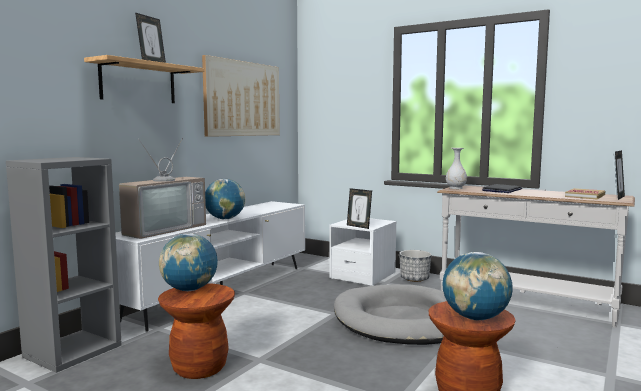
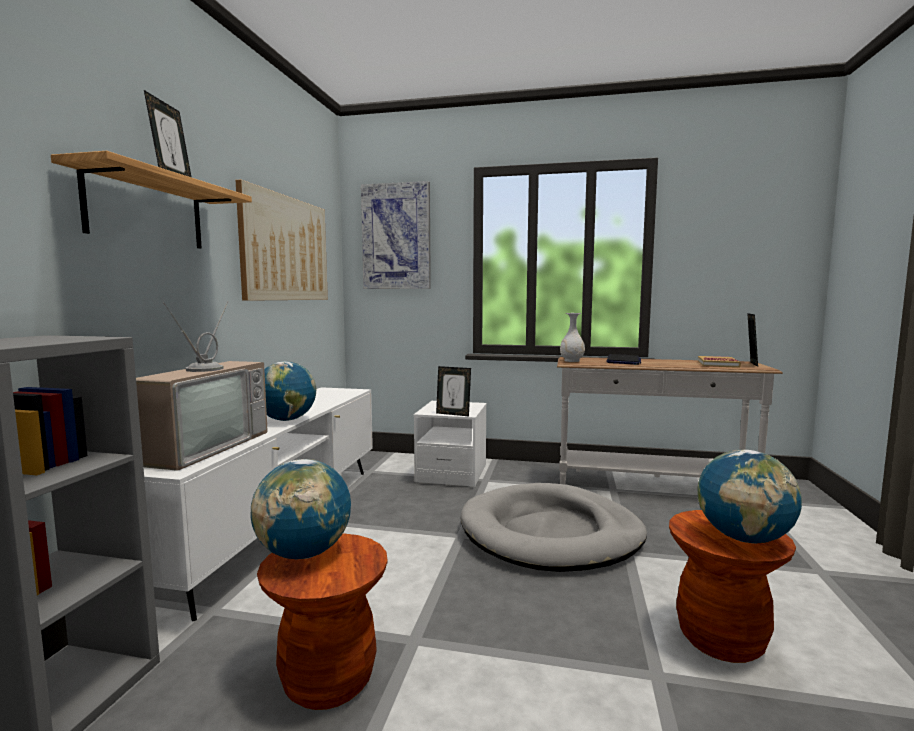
camera: 20 degrees left, 0 degrees up
(335, 85) = (396, 237): none -> picture
(414, 279) = (513, 471): planter -> none

